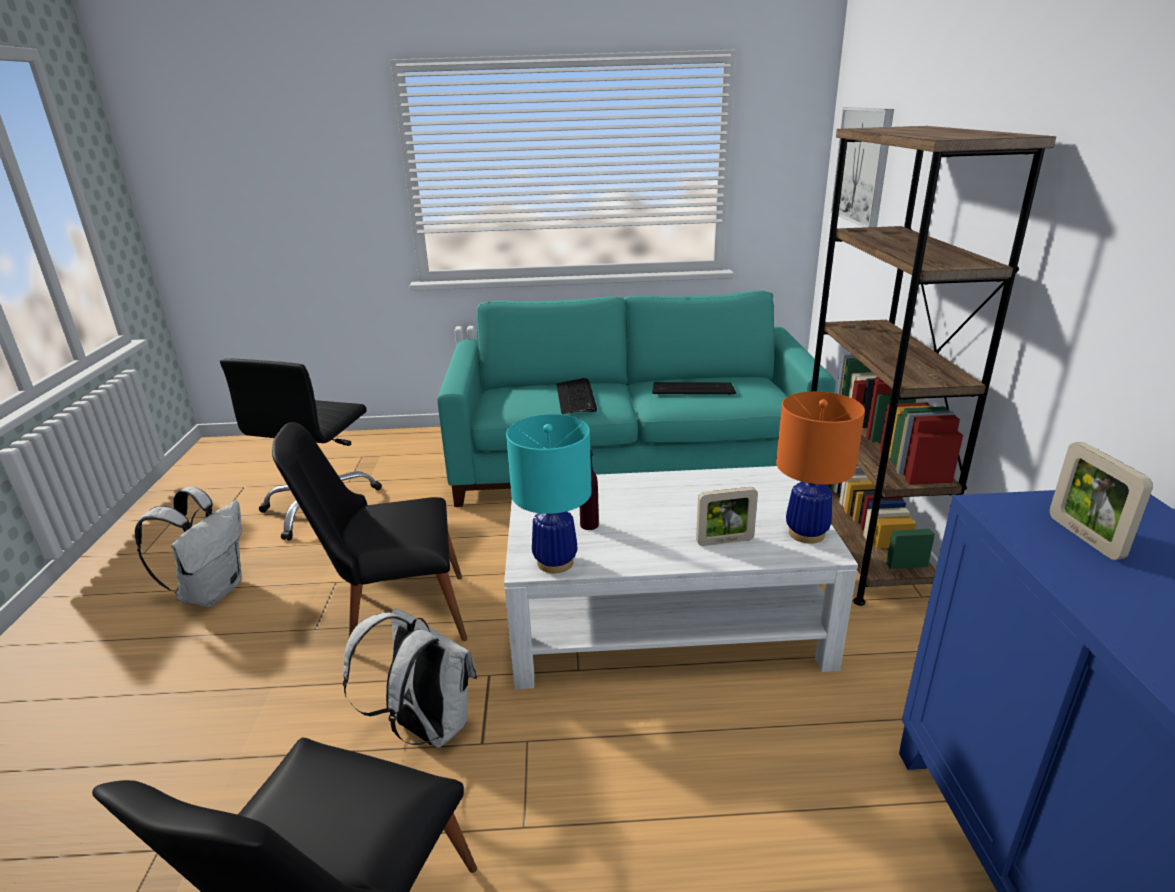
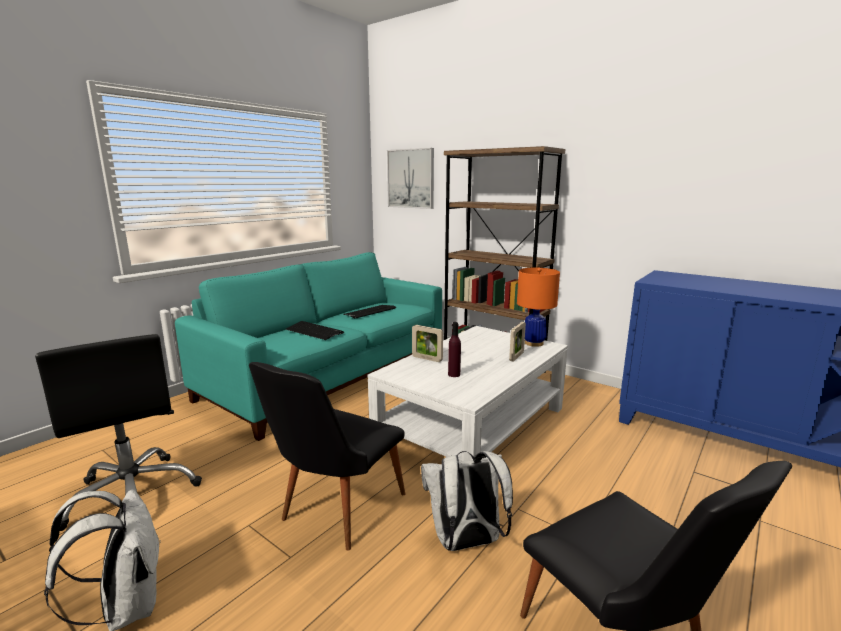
camera: 50 degrees left, 10 degrees down
(555, 562) = (476, 393): turquoise table lamp -> none
(1084, 537) = (682, 281): picture frame -> picture frame (427, 359)

